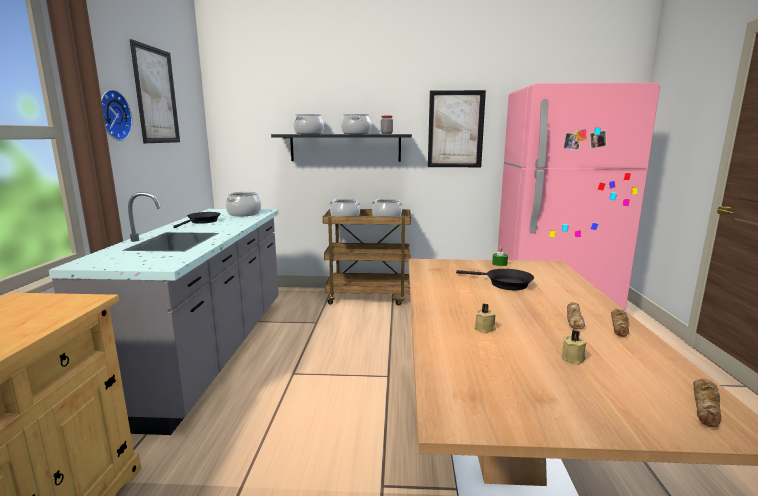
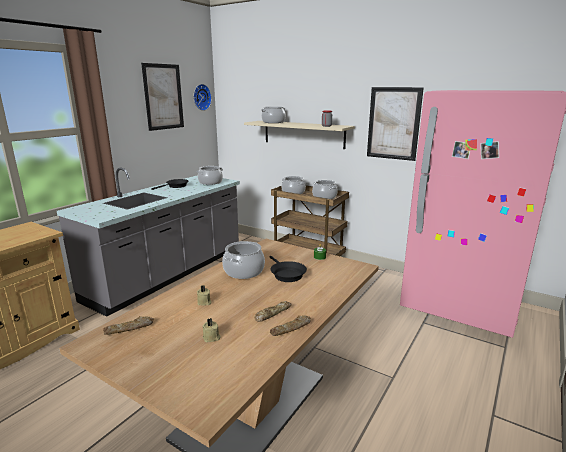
camera: 30 degrees right, 5 degrees up
(112, 115) = (123, 115): wall clock -> wall clock (201, 97)
(345, 148) = (303, 134): black shelf -> beige shelf
(356, 134) = (306, 124): cooking pot -> cooking pot (244, 271)
(706, 407) = (218, 393): bread -> bread (129, 329)

